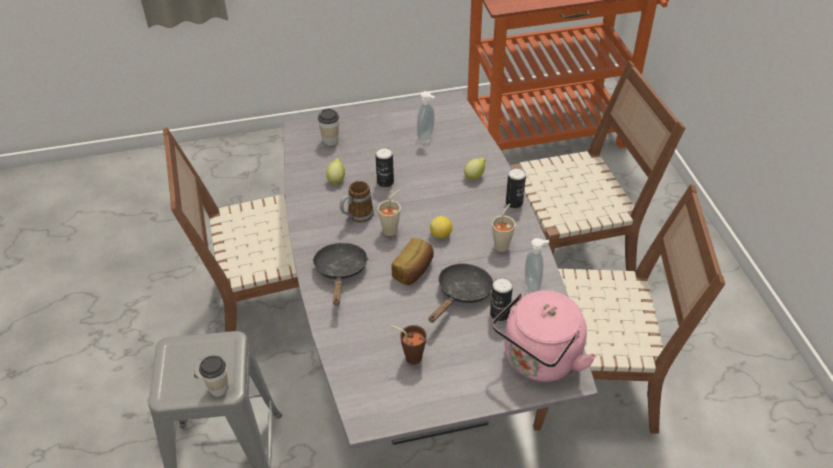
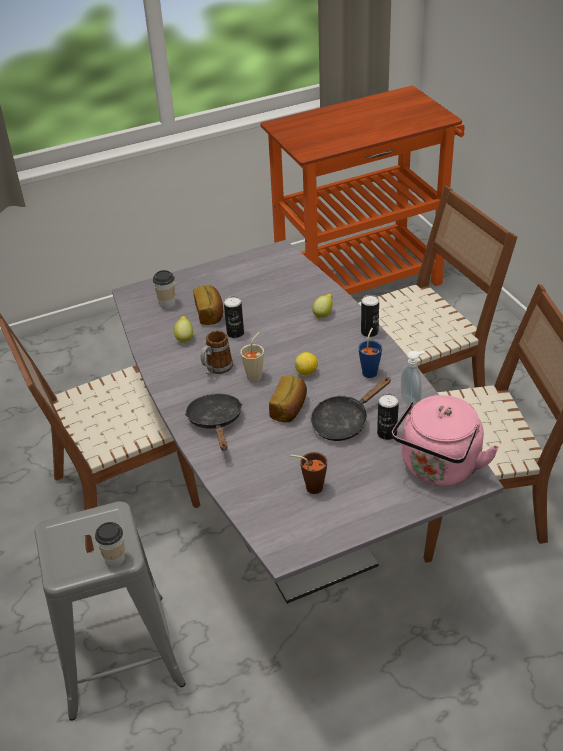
camera: 10 degrees left, 5 degrees down
(367, 157) = (210, 313): none -> bread
(427, 136) = (264, 285): soap dispenser -> none
(462, 294) = (344, 422): black frying pan -> black frying pan turned 150 degrees counterclockwise
(503, 244) = (370, 370): beige cup -> blue cup

